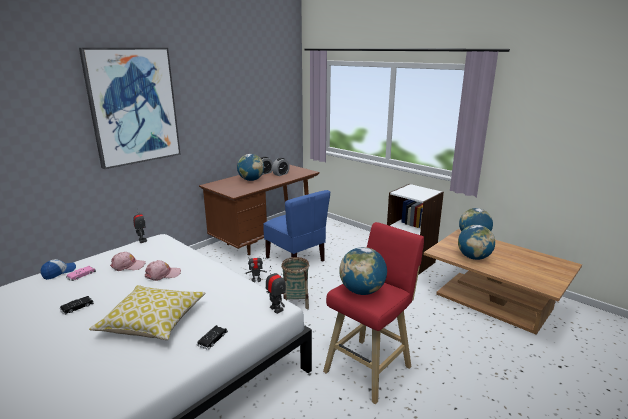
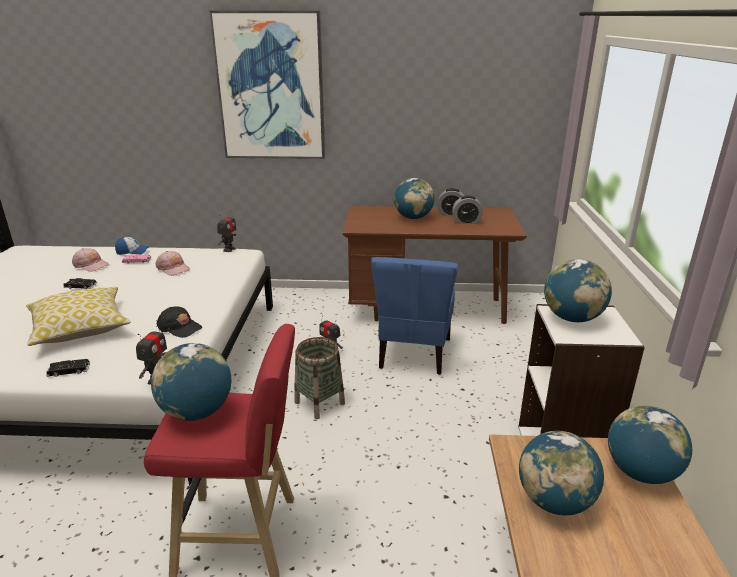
camera: 50 degrees right, 5 degrees up
(162, 274) = (173, 289): pink cap -> pink cap (91, 265)
(223, 286) = (179, 327): none -> black cap
(409, 192) = (572, 318): none -> globe

